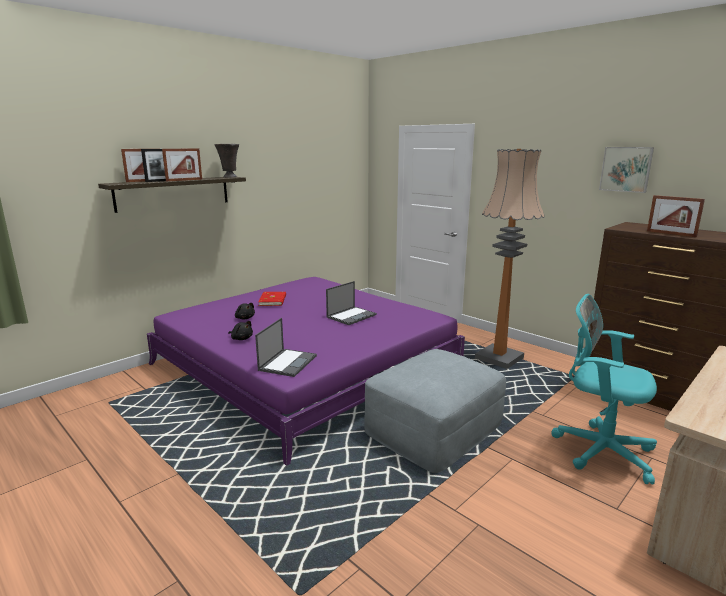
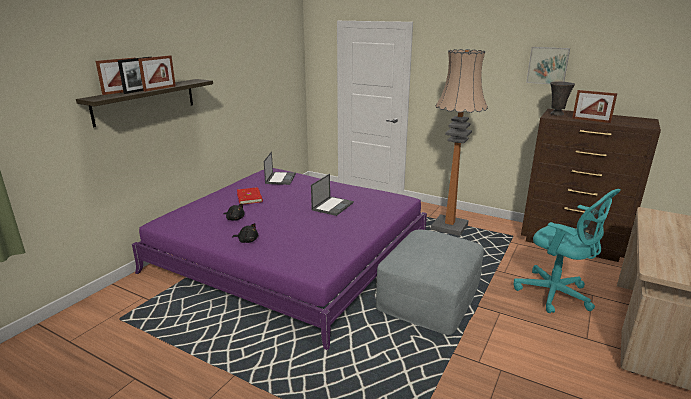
camera: 15 degrees left, 5 degrees up
(229, 177) = (197, 81): grey vase -> grey vase (557, 114)
(288, 362) = (307, 259): laptop -> laptop (280, 178)
(599, 450) = (556, 295): turquoise office chair -> turquoise office chair turned 150 degrees counterclockwise

